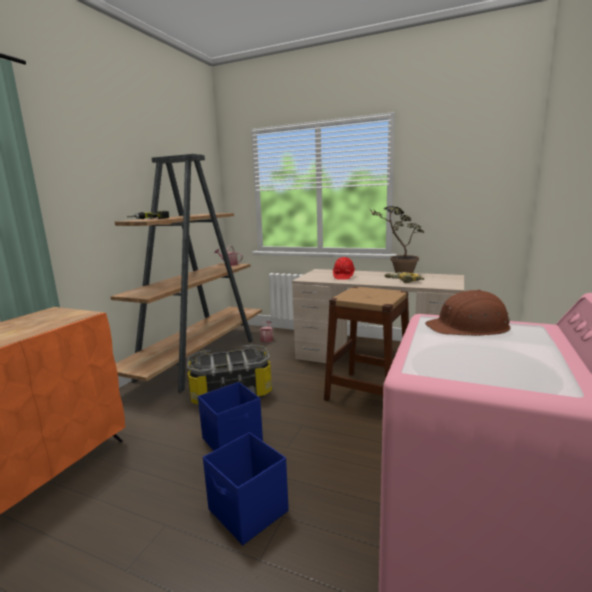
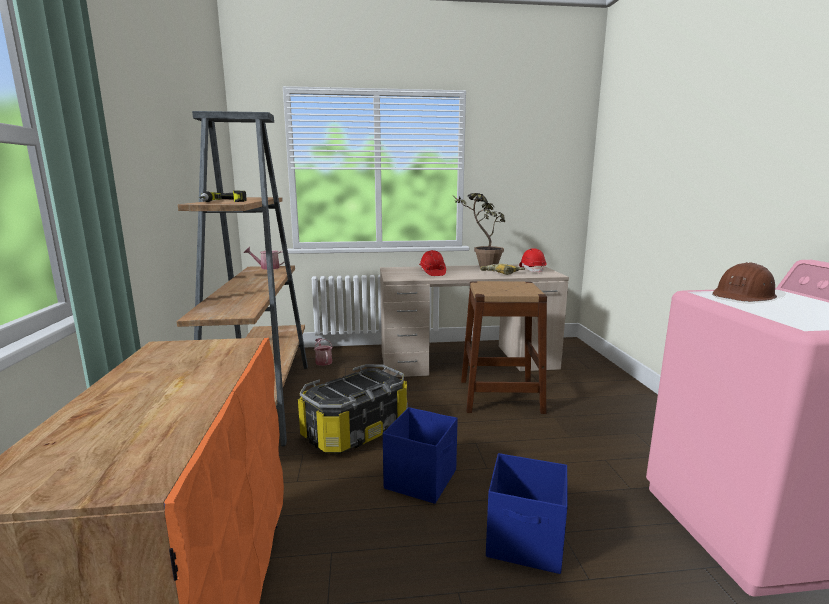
camera: 30 degrees left, 0 degrees up
(440, 280) = (532, 270): none -> red hard hat

